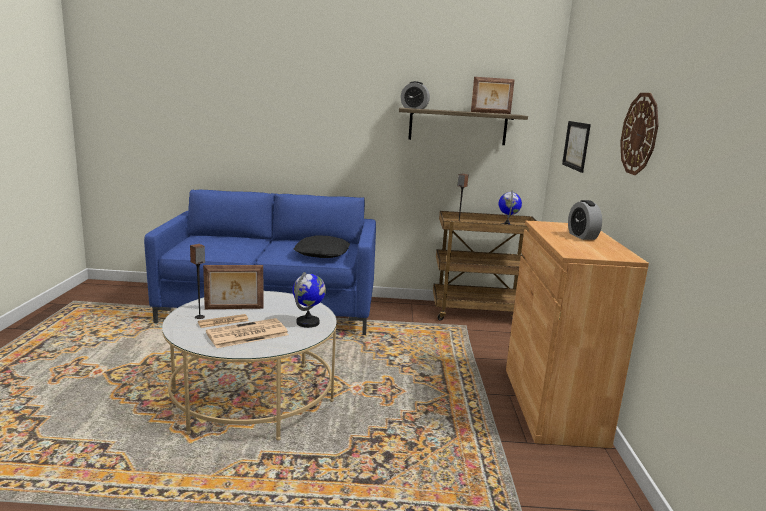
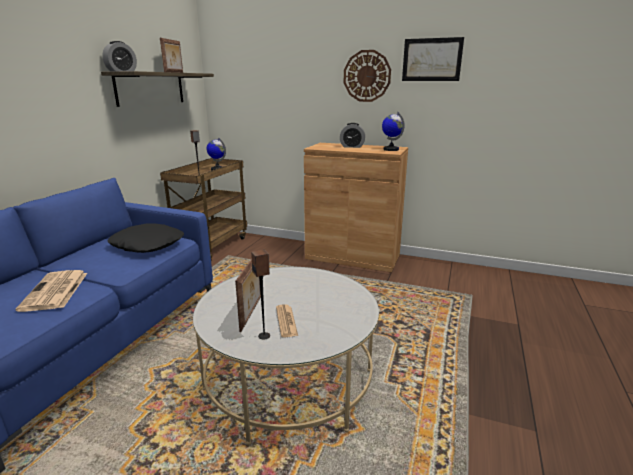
camera: 70 degrees left, 5 degrees up
(246, 334) = (325, 310): newspaper -> newspaper (55, 291)
(308, 323) = (309, 279): globe -> globe (391, 149)
(576, 145) = (264, 93): picture -> picture (432, 59)

